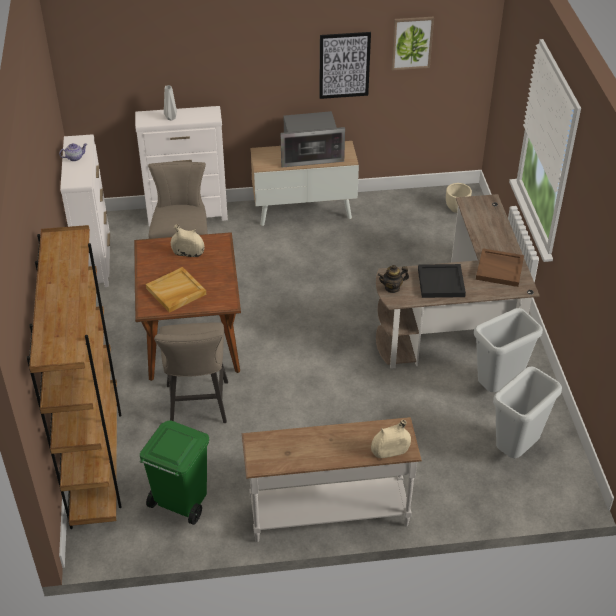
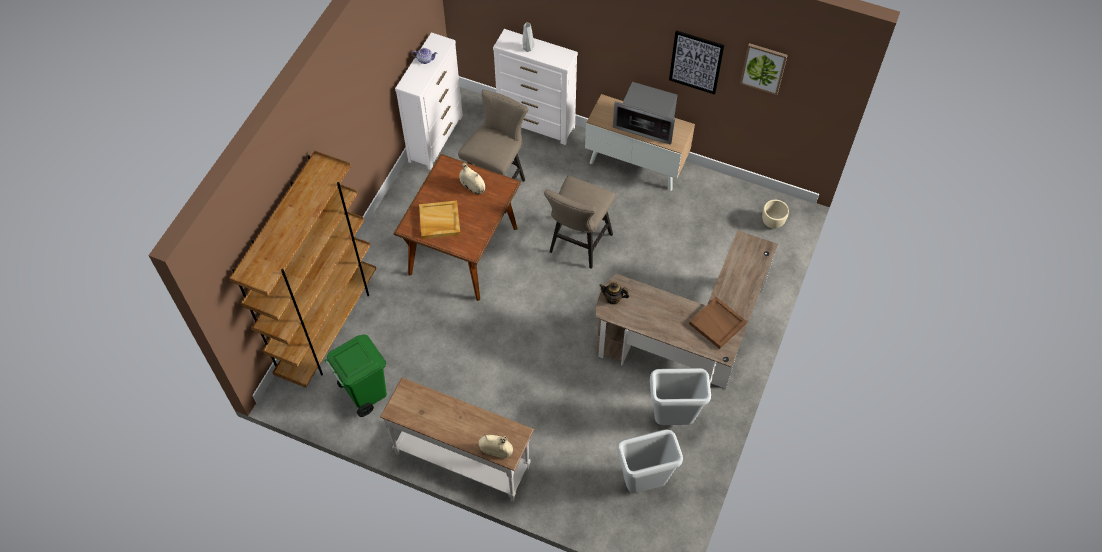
camera: 30 degrees right, 15 degrees up
(198, 408) = (427, 317): beige stool -> beige stool (578, 246)
(441, 283) = (657, 313): black tray -> none

